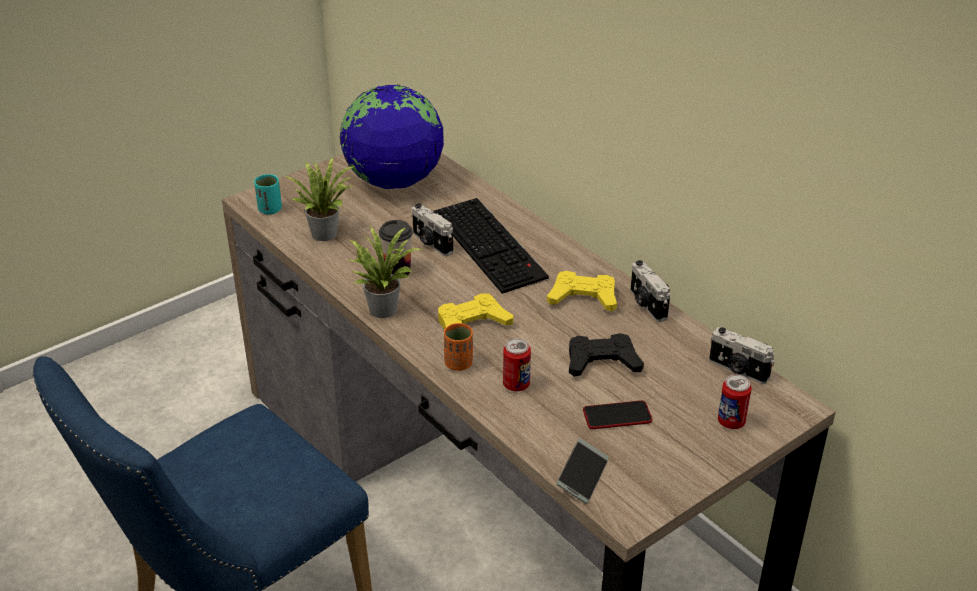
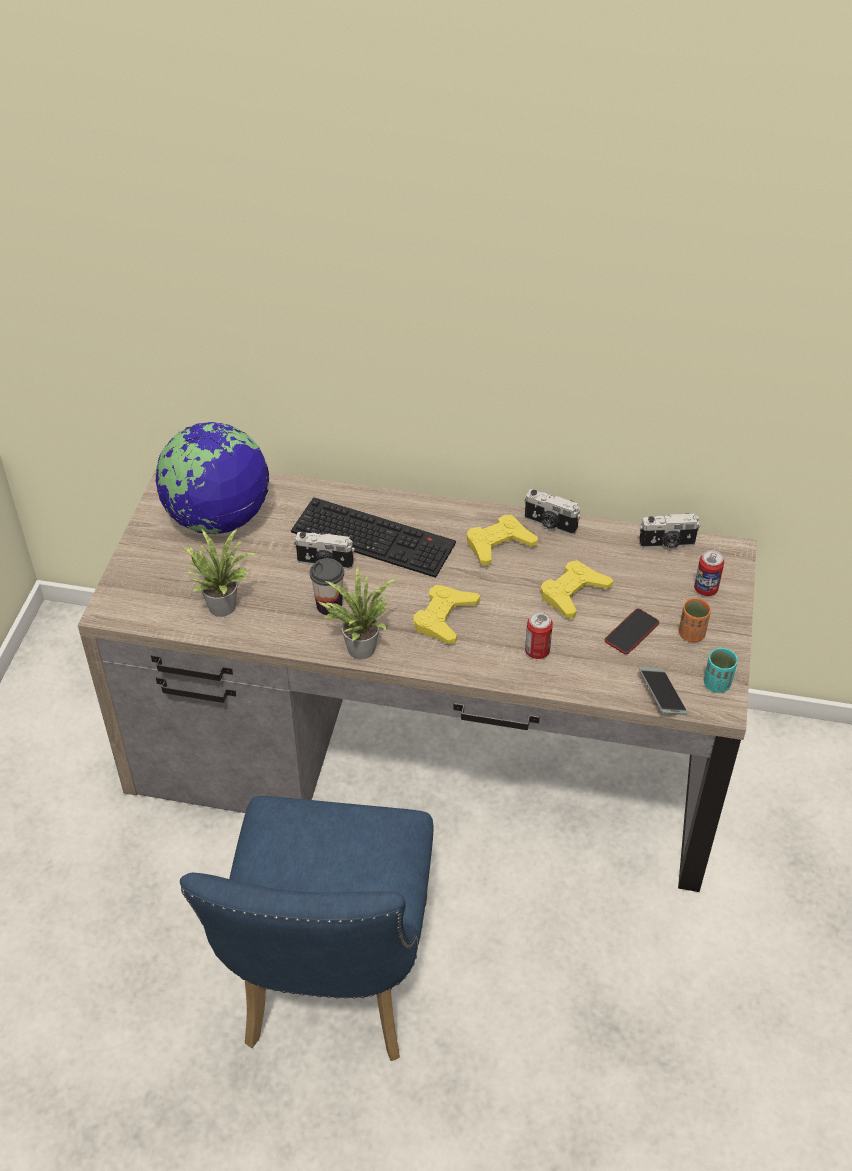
camera: 40 degrees left, 10 degrees up
(270, 209) = (140, 610): turquoise cup -> turquoise cup (717, 684)
(458, 364) = (476, 660): orange cup -> orange cup (691, 634)
(602, 362) = (573, 593): black game controller -> yellow game controller

